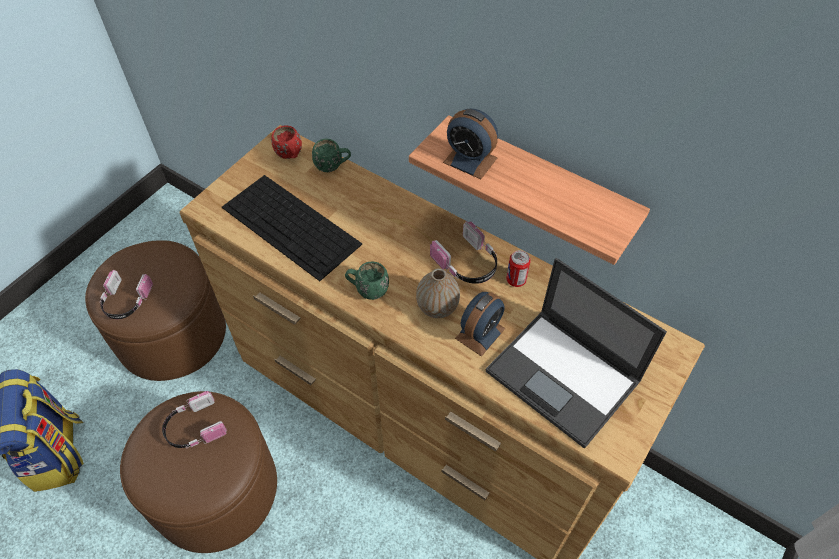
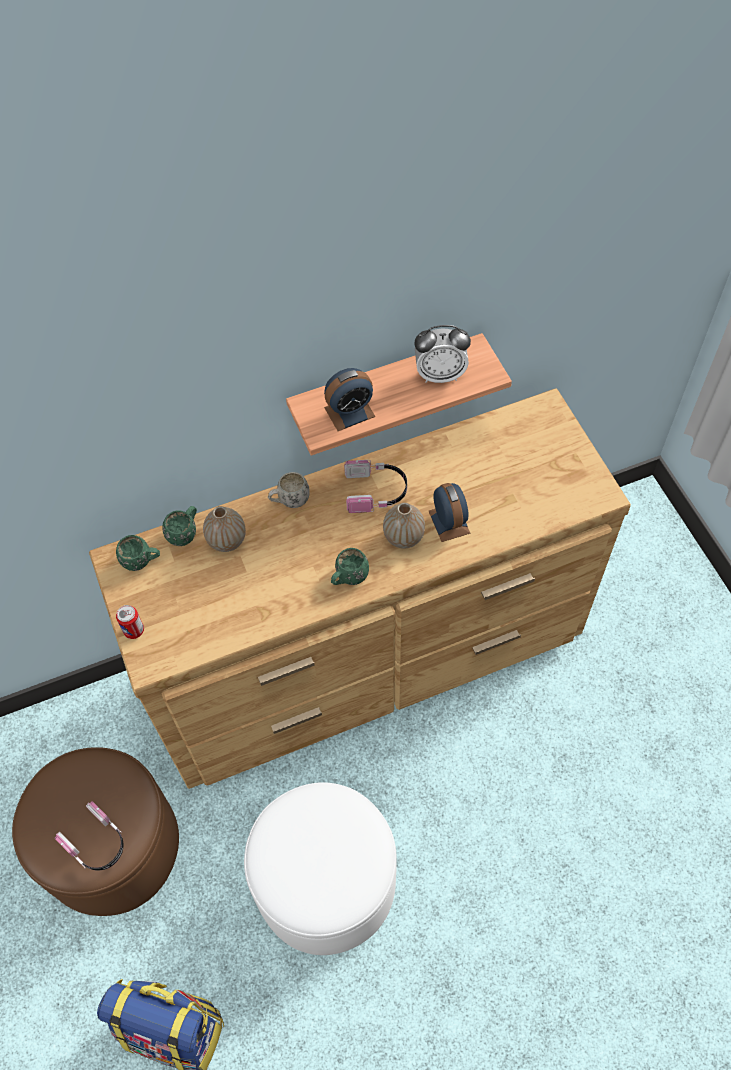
camera: 55 degrees left, 5 degrees up
(194, 428) = (299, 838): headphones -> none
(215, 490) = (325, 882): brown ottoman -> white ottoman
(291, 156) = (142, 561): red mug -> green mug
(292, 226) = (231, 602): keyboard -> none
(344, 194) = (227, 540): none -> vase
(411, 212) = (289, 501): none -> white mug
(516, 280) = (417, 468): can -> can (134, 630)
(564, 377) = (525, 490): laptop -> none
(570, 201) = (440, 374): none -> alarm clock

